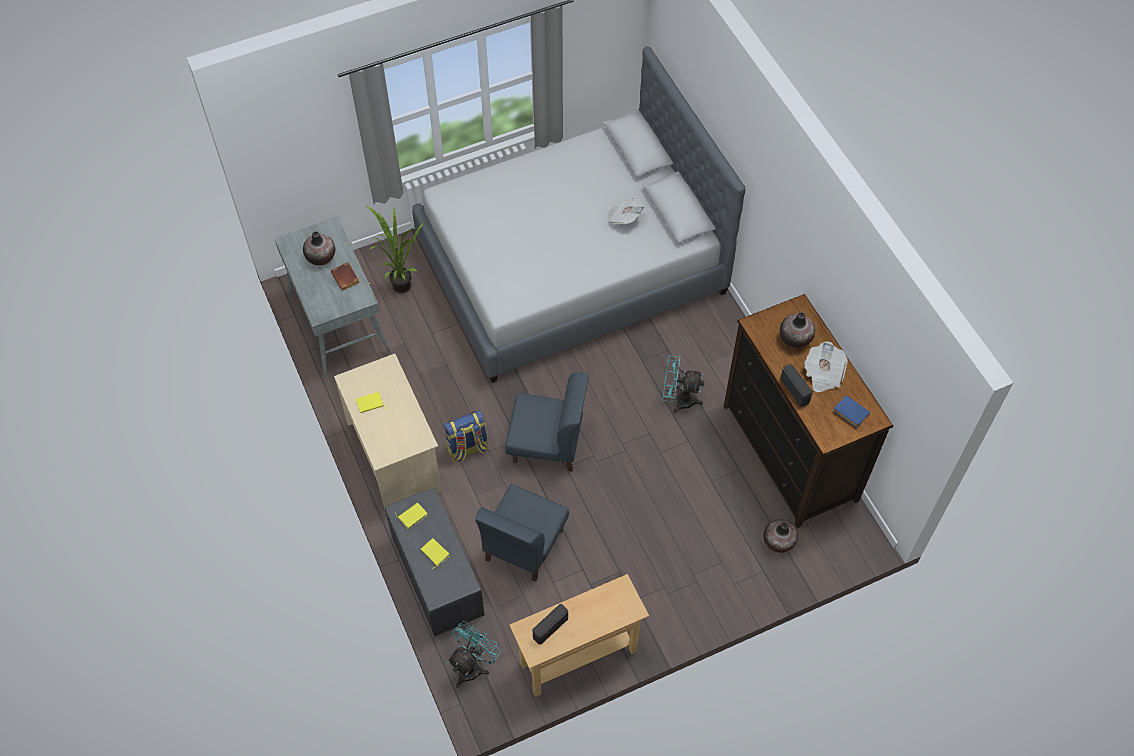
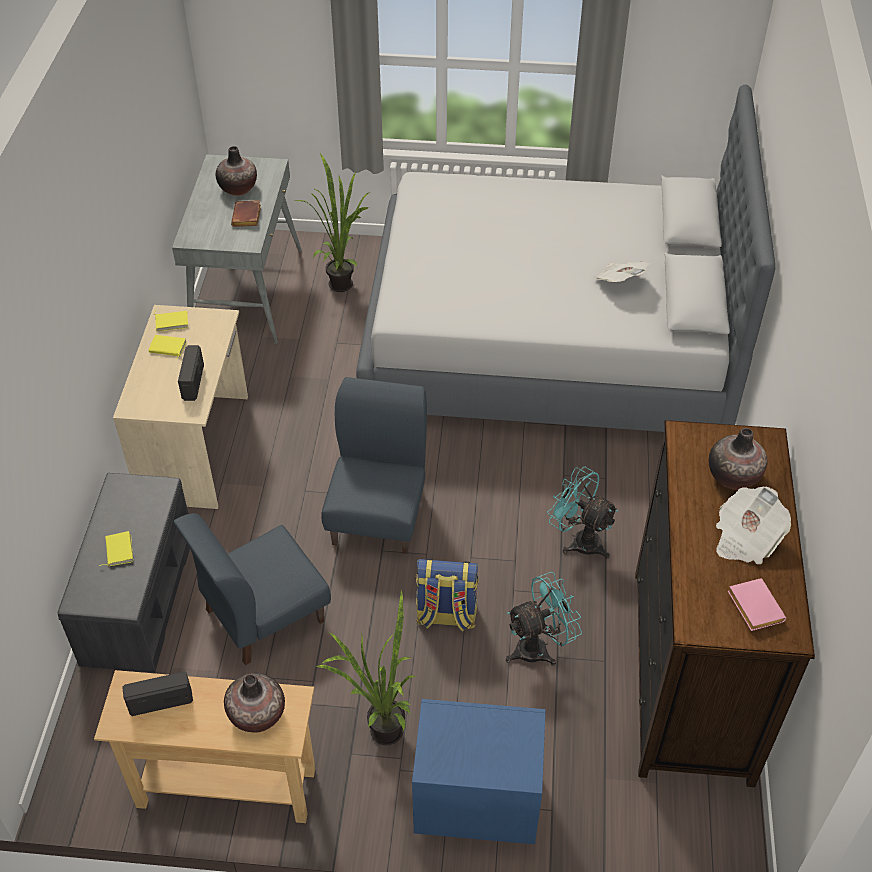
camera: 30 degrees right, 10 degrees down
(412, 515) = (129, 496): yellow book -> yellow book (172, 321)
(467, 449) = (282, 477): backpack -> backpack (446, 616)
(472, 666) = (93, 726): turquoise fan -> turquoise fan (539, 647)
(547, 444) = (379, 515): blue chair -> blue chair turned 120 degrees counterclockwise
(641, 579) = (378, 731): none -> potted plant
(720, 589) = (475, 801): none -> blue nightstand
(778, 542) = (599, 782): vase -> vase (256, 714)
(795, 390) = (688, 540): radio -> radio (193, 382)
(849, 413) = (753, 606): blue book -> pink book

